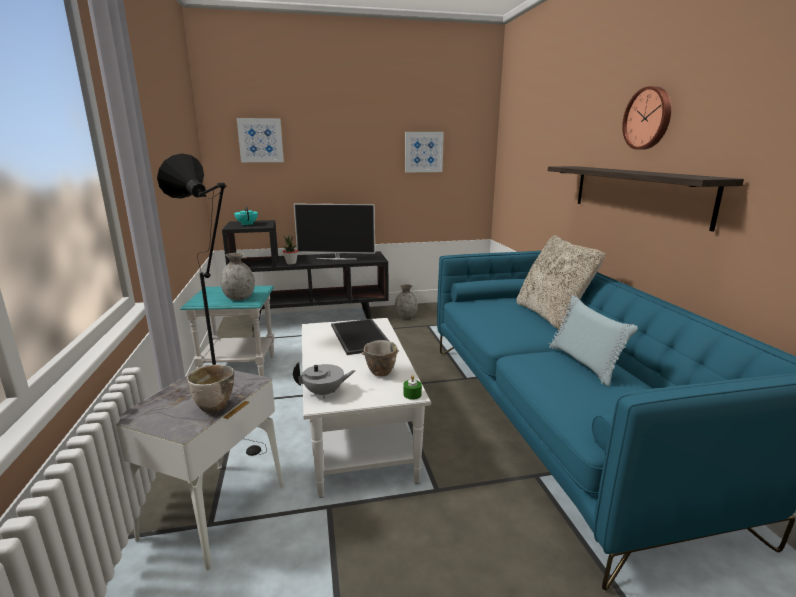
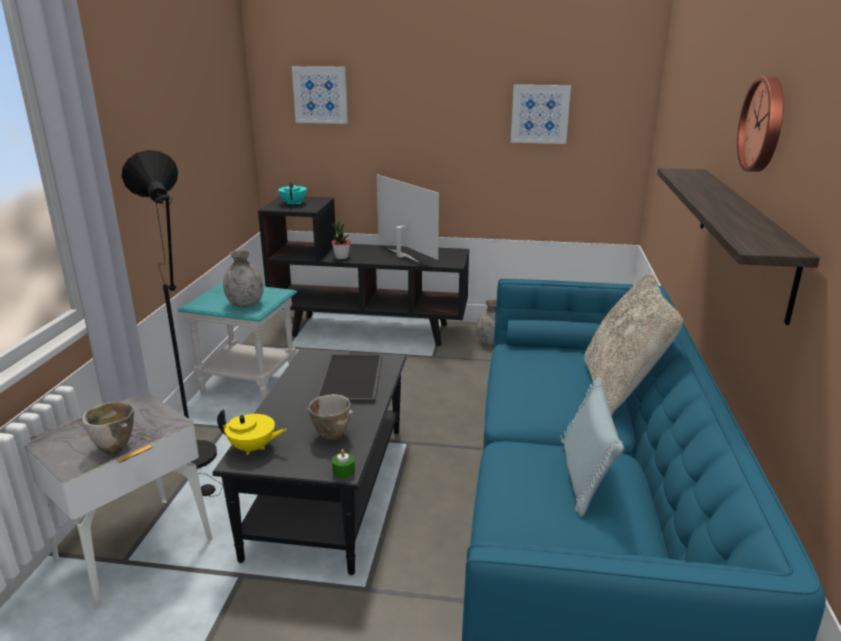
camera: 20 degrees right, 5 degrees up
(324, 393) = (253, 448): grey teapot -> yellow teapot
(337, 258) = (402, 256): television -> television turned 150 degrees counterclockwise
(357, 428) = (329, 489): white coffee table -> black coffee table

